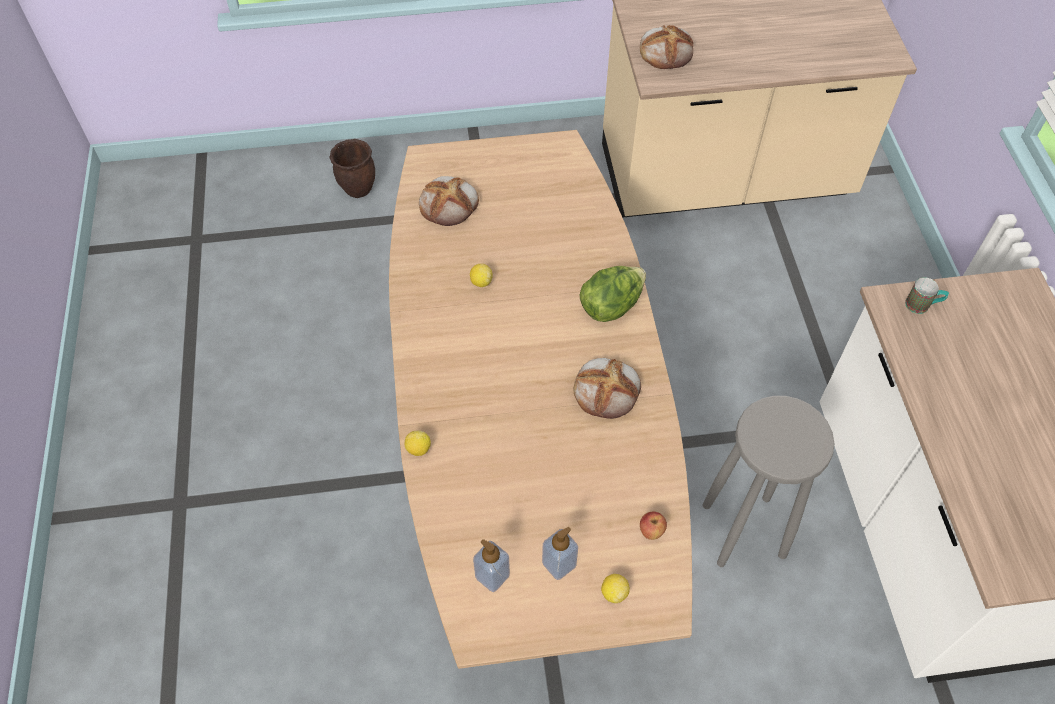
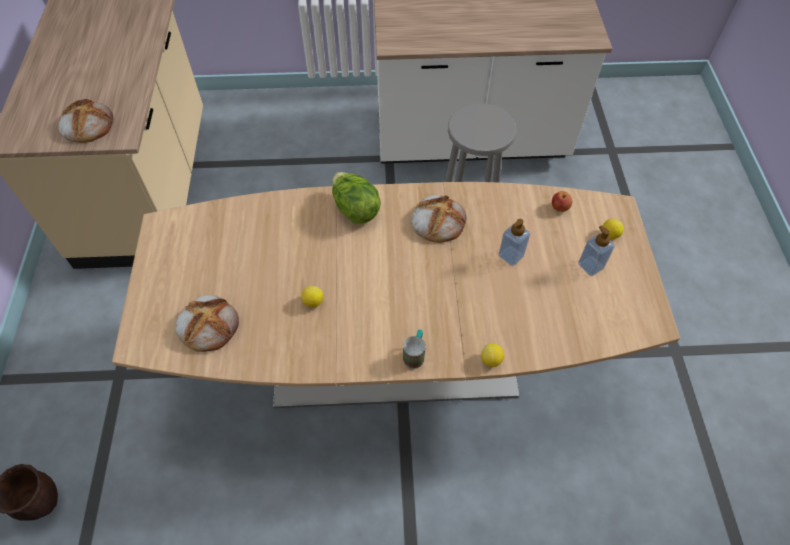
camera: 85 degrees left, 0 degrees up
(492, 576) = (605, 310): soap dispenser -> soap dispenser (511, 255)
(922, 305) = (397, 31): mug -> mug (415, 354)

